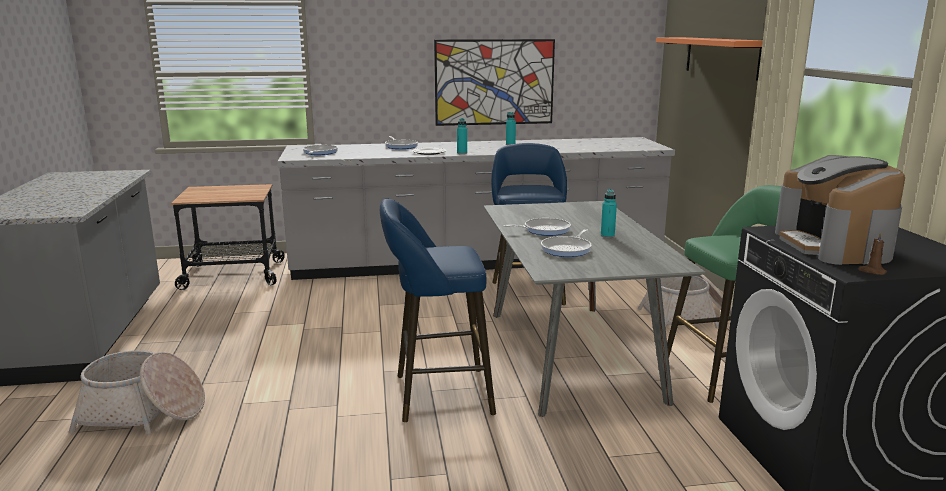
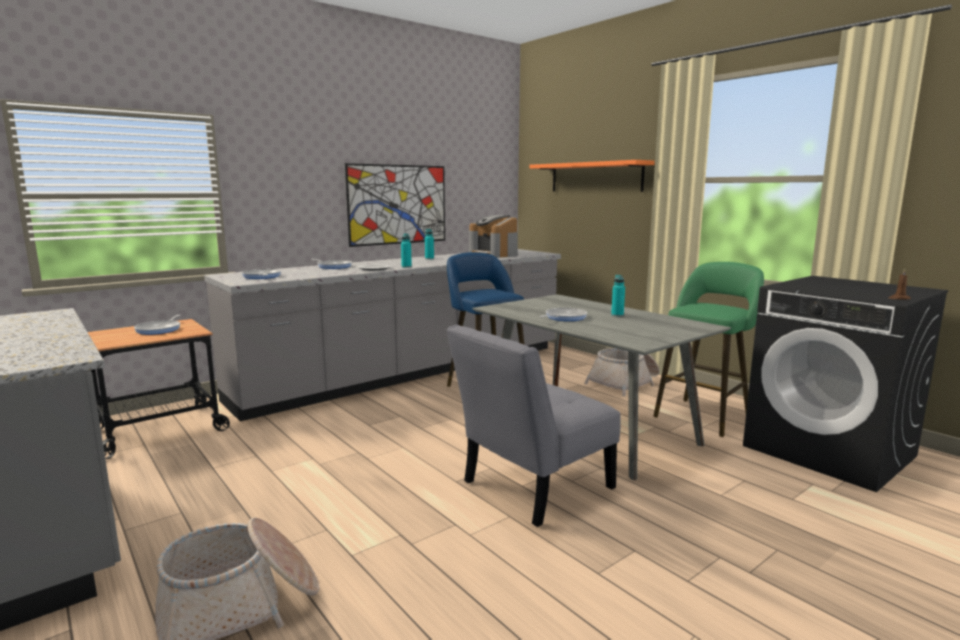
camera: 30 degrees left, 5 degrees down
(436, 395) = (531, 488): blue stool -> grey chair
(567, 249) = (613, 327): frying pan -> frying pan (160, 329)
(833, 246) = (837, 289): coffee machine -> coffee machine (494, 254)

